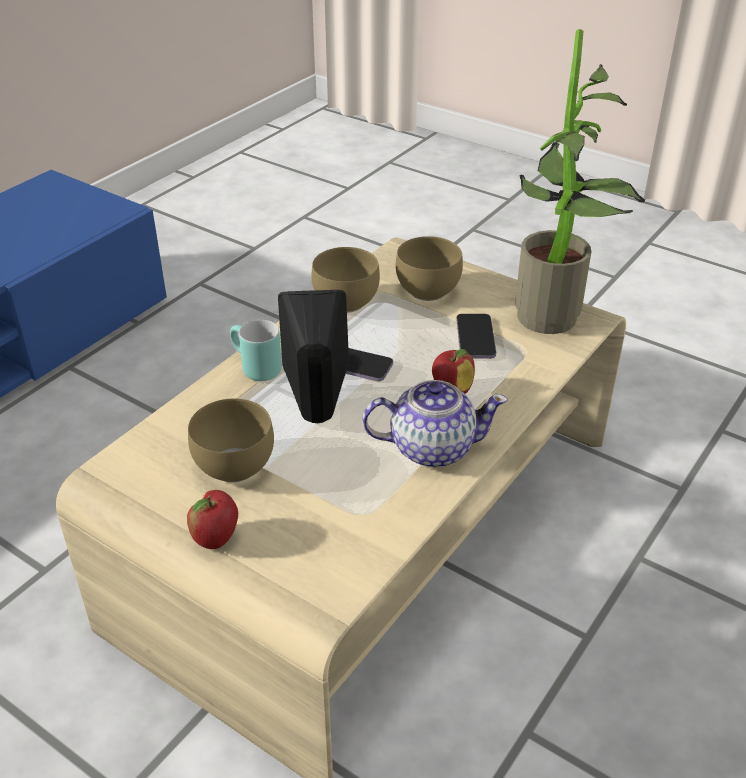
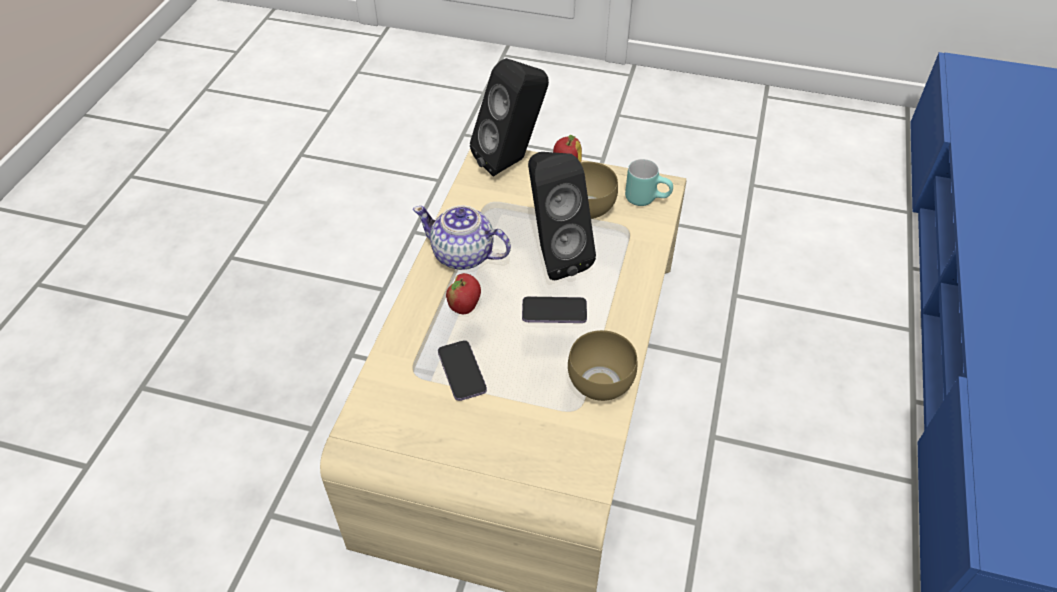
camera: 160 degrees right, 10 degrees up
(253, 369) = (630, 286): turquoise mug -> turquoise mug (647, 198)
(293, 575) = (512, 161): none -> black speaker
(427, 292) = (528, 422): brown bowl -> none
(431, 447) = (463, 255): teapot -> teapot turned 45 degrees clockwise
(556, 319) = (390, 420): potted plant -> none

